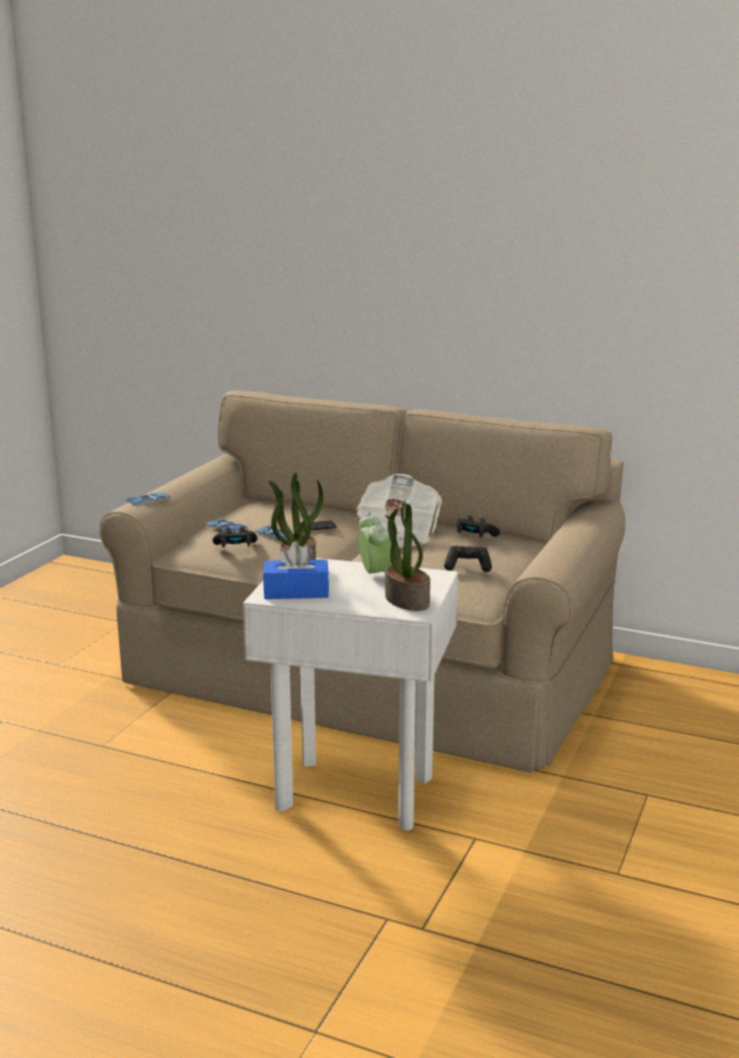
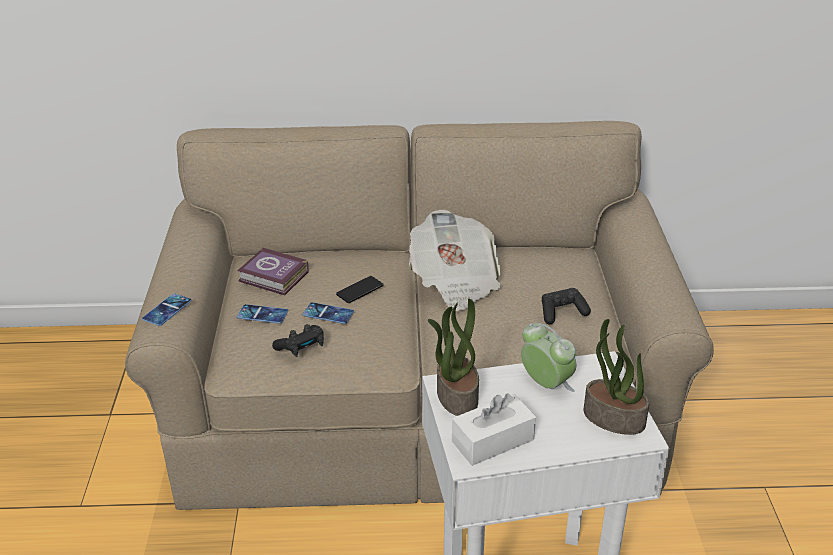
camera: 25 degrees left, 15 degrees up
(257, 510) = (274, 277): none -> book
(296, 592) = (492, 440): blue tissue box -> white tissue box
(475, 536) = (527, 261): black game controller -> none

